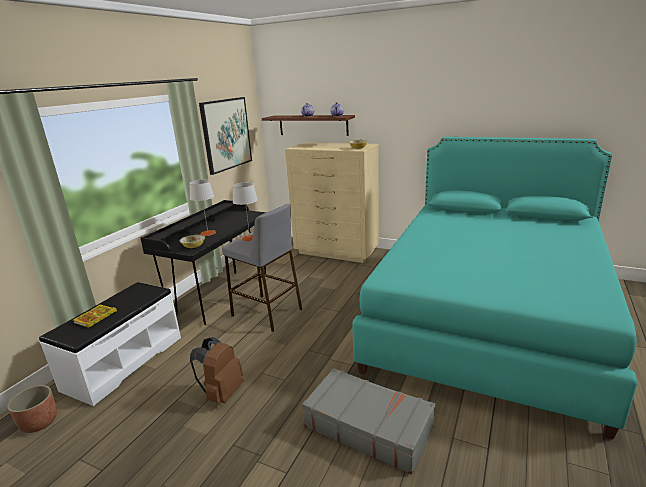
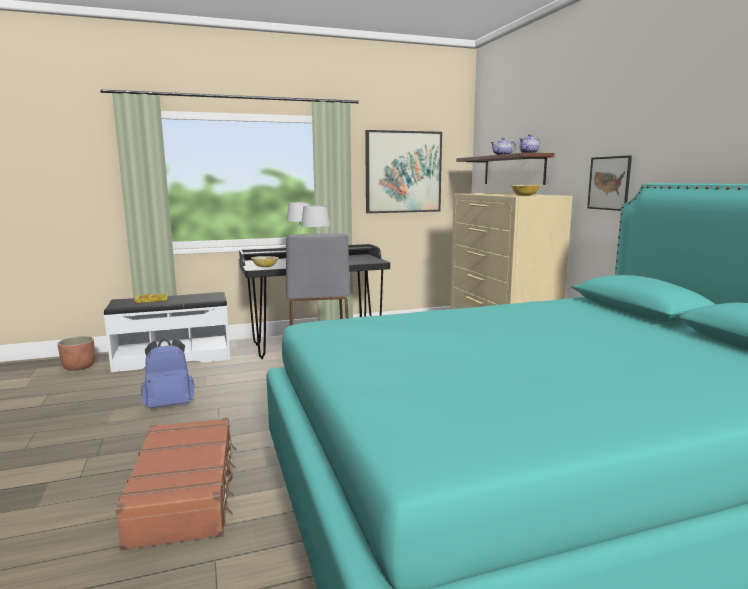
camera: 45 degrees right, 10 degrees down
(222, 393) = (170, 405): brown backpack -> blue backpack
(368, 426) = (186, 493): grey suitcase -> brown suitcase
(406, 135) = (609, 183): none -> picture

